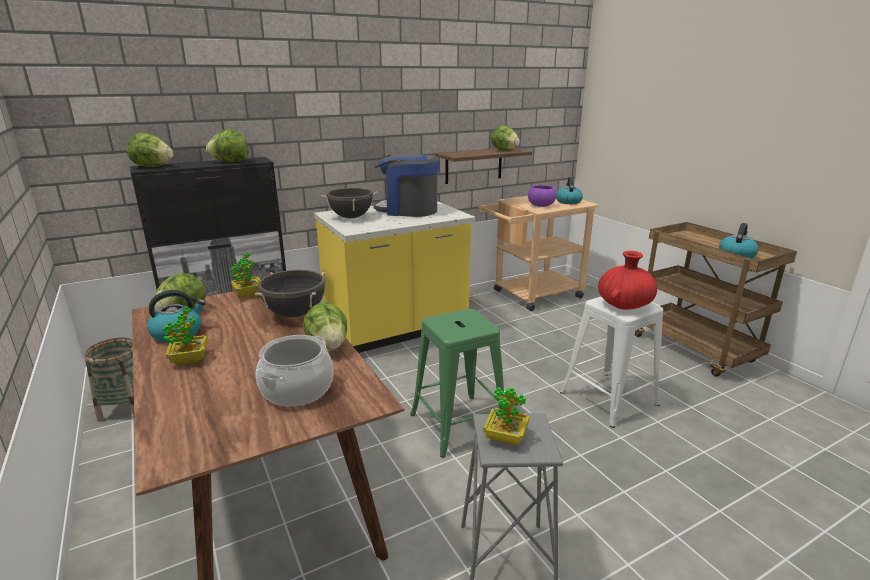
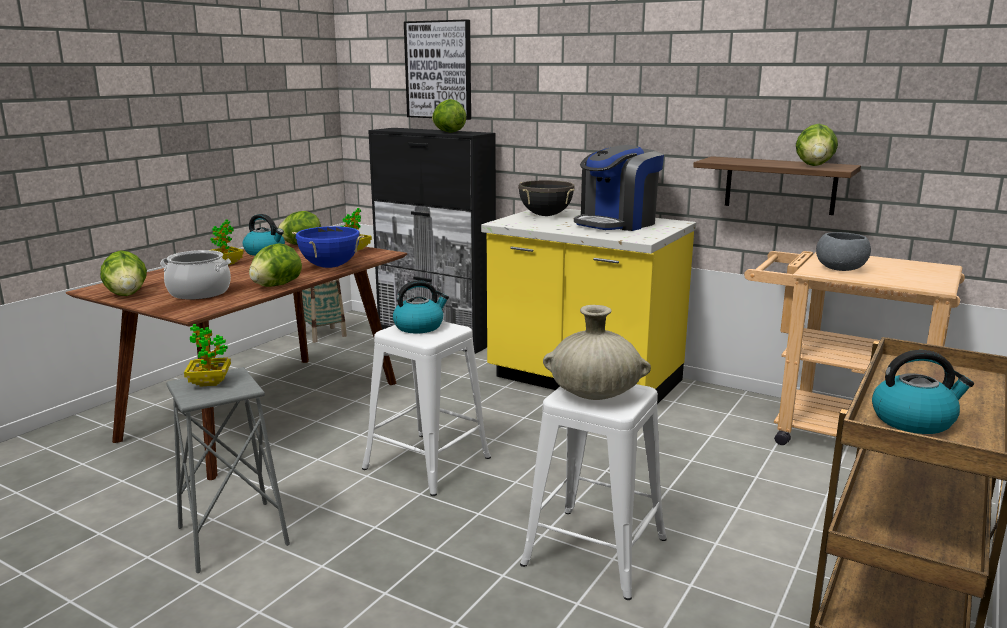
camera: 60 degrees right, 5 degrees down
(152, 166) = (396, 129): lettuce -> lettuce (127, 294)
(181, 100) = (439, 70): none -> picture
(295, 314) = (329, 266): black cooking pot -> blue cooking pot
(408, 210) = (617, 223): coffee machine -> coffee machine turned 120 degrees counterclockwise
(458, 424) = (427, 462): green stool -> white stool
(541, 205) = (841, 269): purple bowl -> grey bowl
(568, 201) = (913, 278): kettle -> kettle (419, 327)
(624, 305) = (594, 394): red vase -> beige vase

